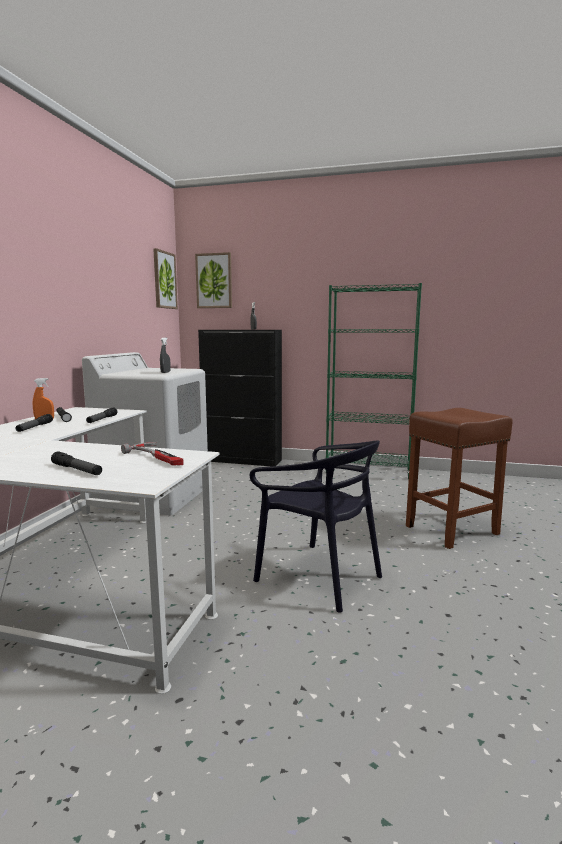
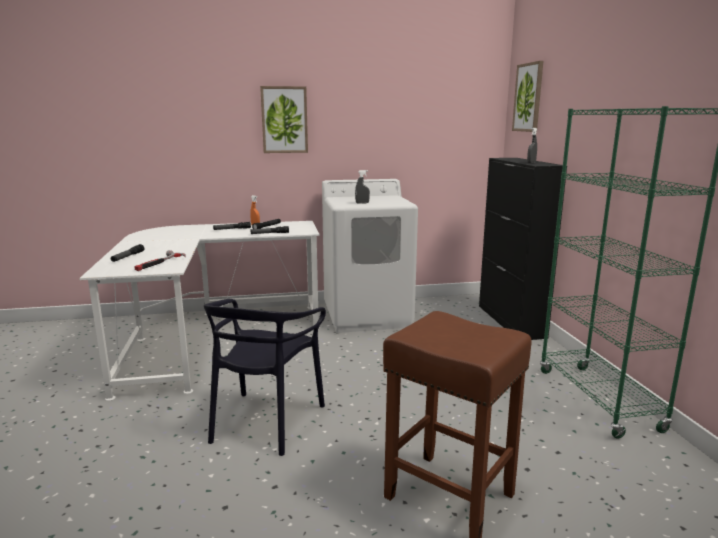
camera: 65 degrees right, 5 degrees up
(164, 280) = (476, 100): picture -> picture (284, 120)

